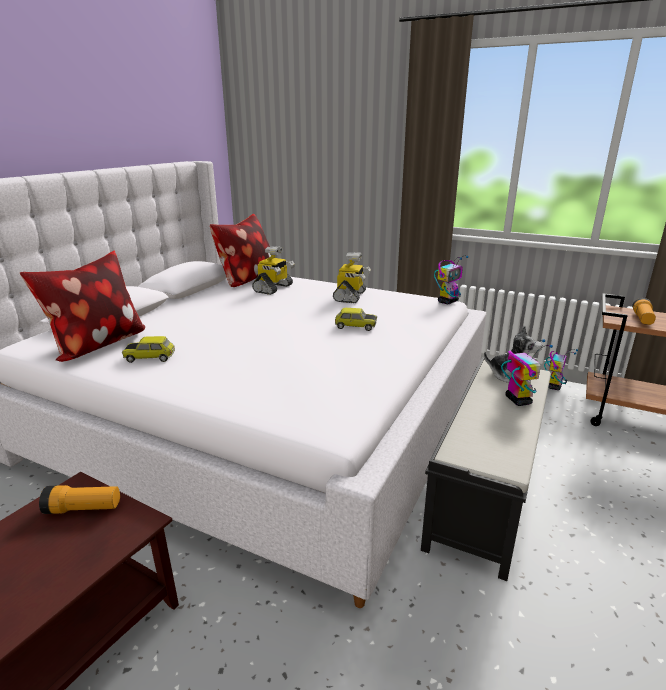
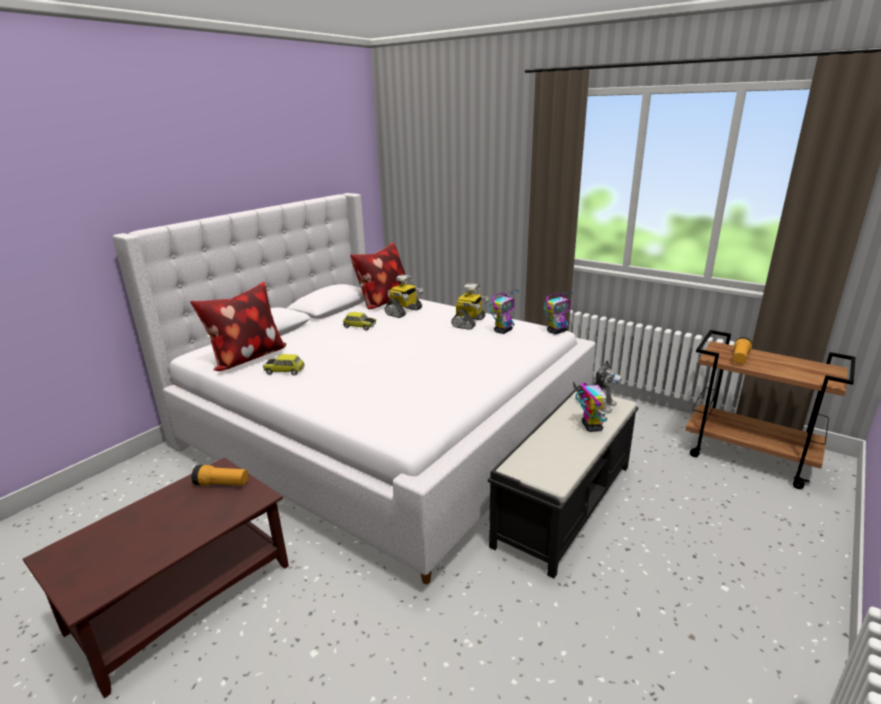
camera: 10 degrees right, 0 degrees up
(355, 326) = (461, 352): toy car -> toy car (359, 326)
(554, 386) = (669, 416): toy robot -> toy robot (503, 331)

